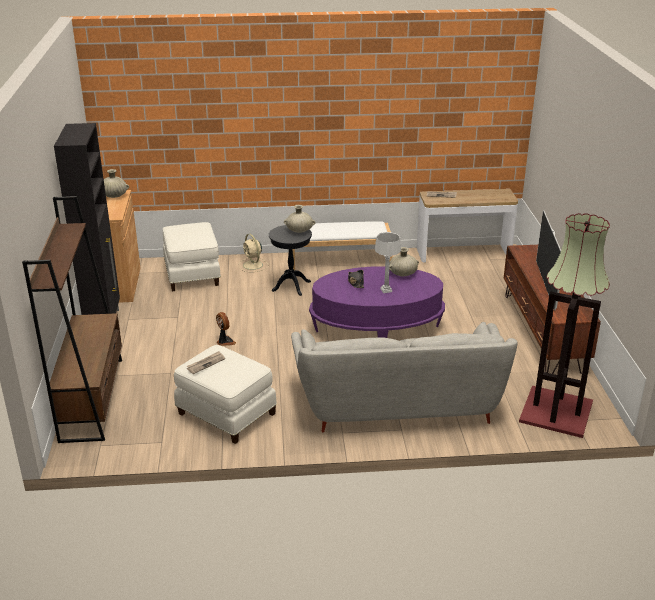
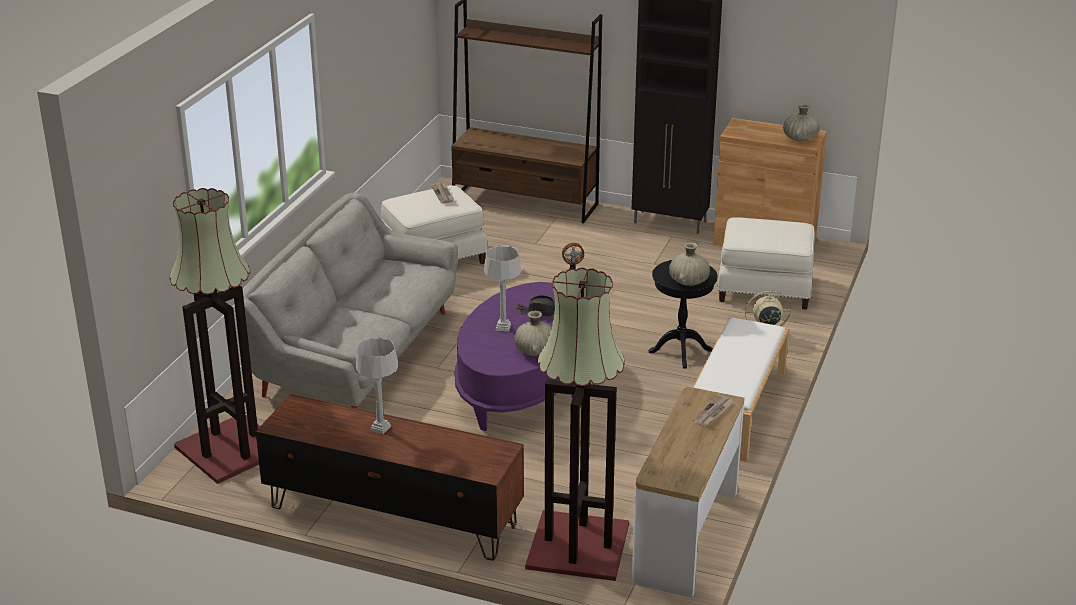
camera: 115 degrees right, 0 degrees up
(503, 277) = (576, 547): none -> floor lamp
(546, 285) = (380, 428): television -> grey table lamp

